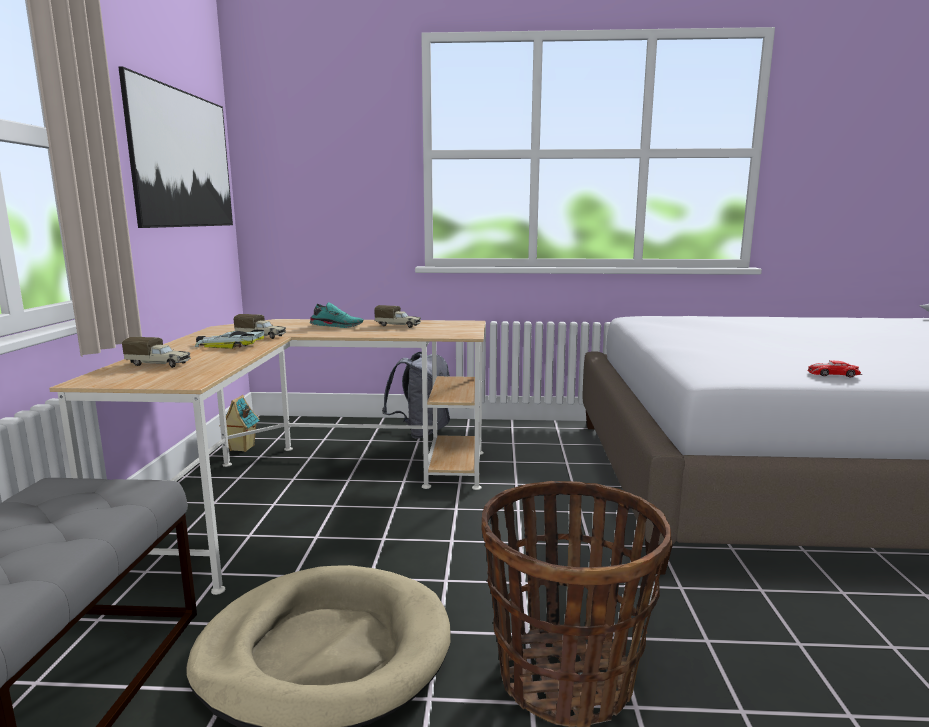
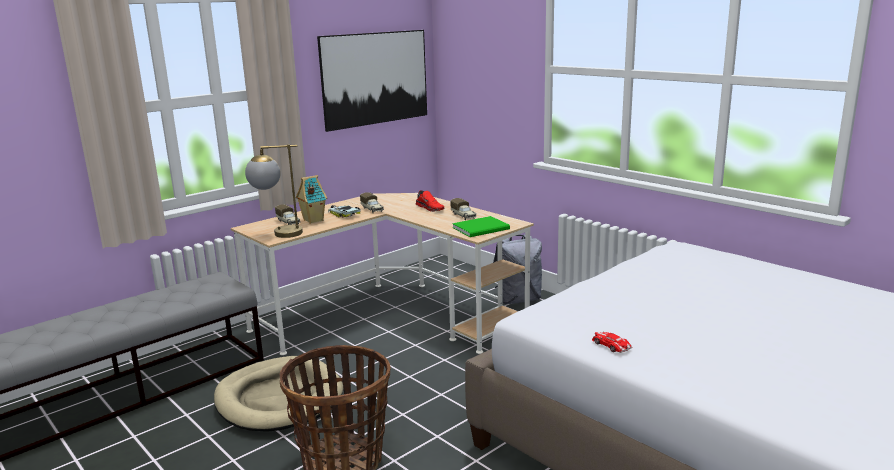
camera: 45 degrees right, 5 degrees up
(179, 377) = (278, 234): none -> table lamp
(241, 448) = (399, 277): toy house -> toy house (312, 220)
(337, 326) = (430, 208): turquoise shoe -> red shoe
(451, 330) = (482, 228): none -> green book

